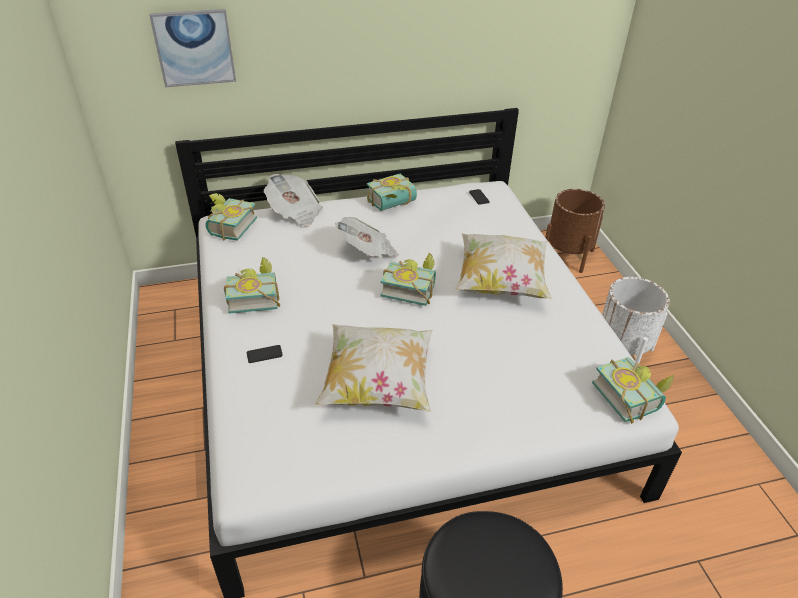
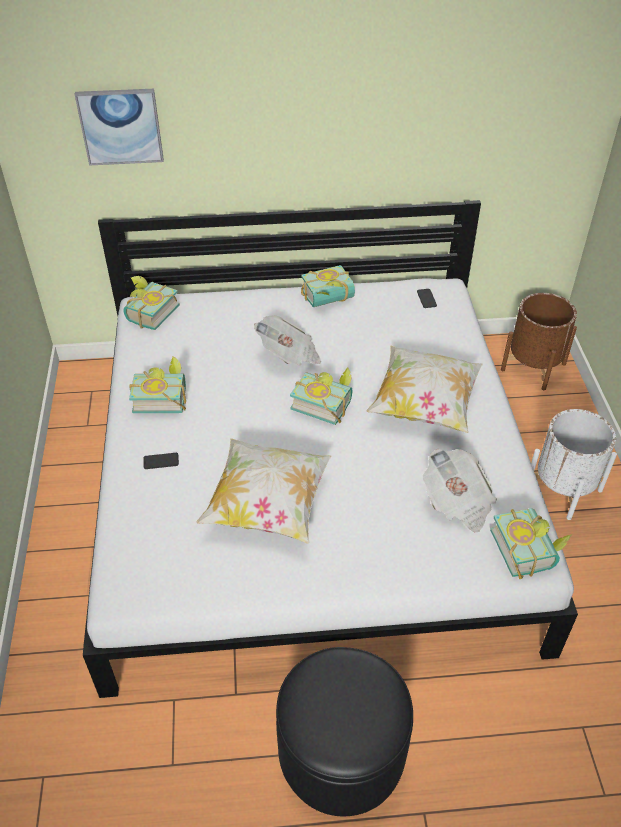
camera: 10 degrees right, 5 degrees up
(295, 212) = (221, 301): newspaper -> newspaper (457, 502)

